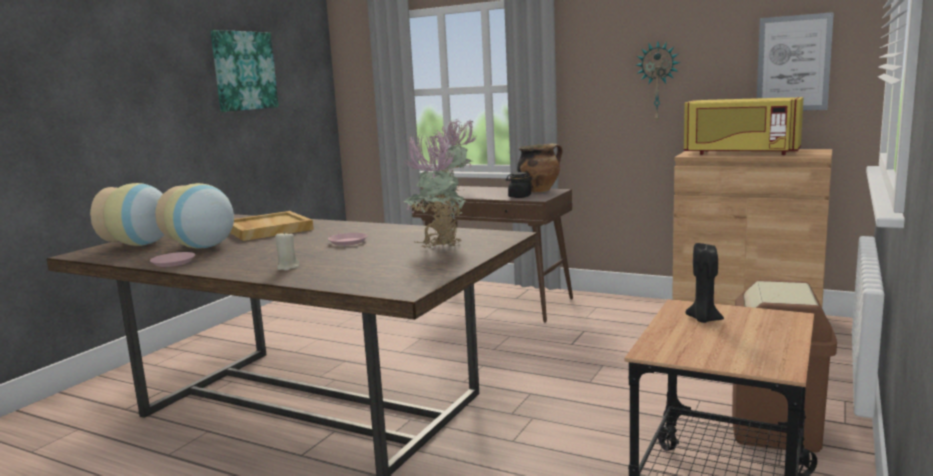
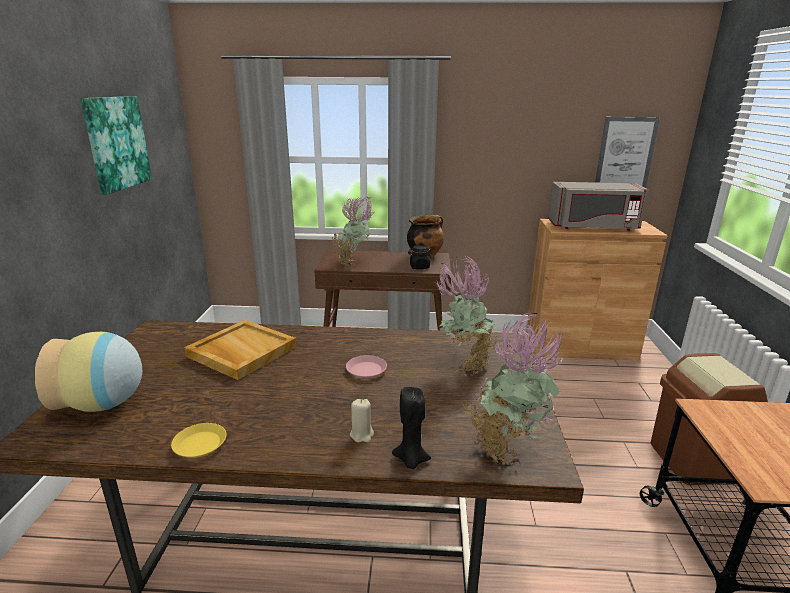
camera: 25 degrees left, 10 degrees up
(173, 262) = (200, 444): pink plate -> yellow plate
(202, 247) = (200, 401): vase -> none
(388, 281) = (506, 448): none -> potted plant
(658, 81) = (519, 162): wall clock -> none
(703, 320) = (736, 426): black candle -> black candle (411, 460)
(740, 153) = (593, 227): yellow microwave -> grey microwave

